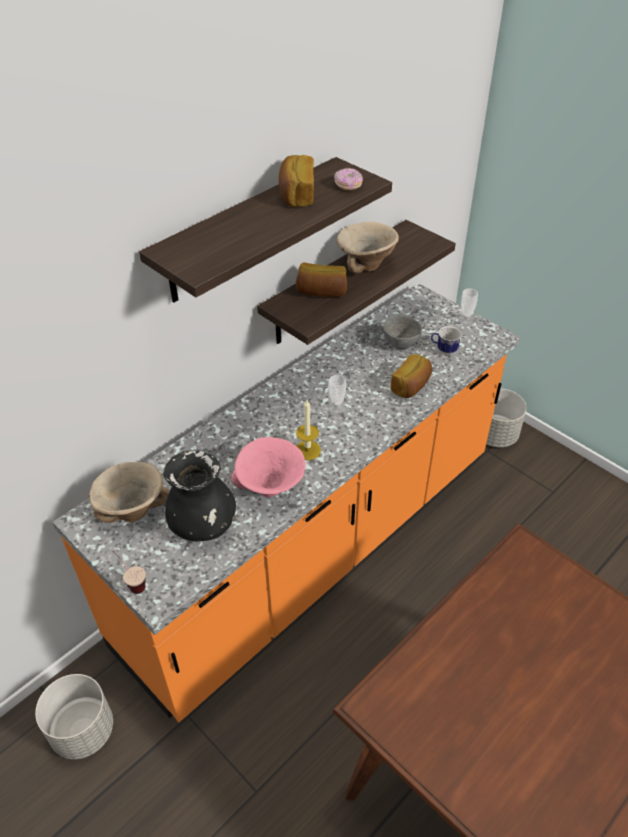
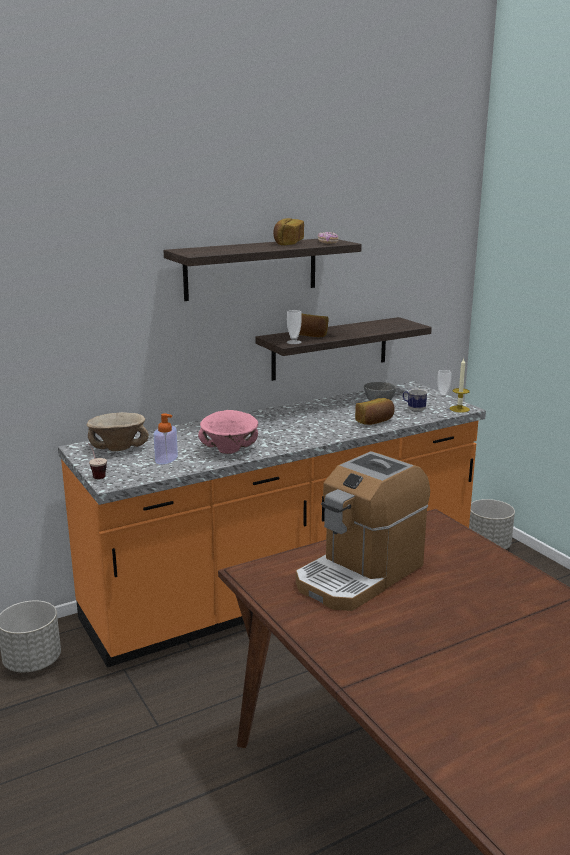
camera: 15 degrees right, 25 degrees down
(203, 525) = (166, 459): black vase -> soap dispenser
(307, 450) = (269, 438): candle -> candle (459, 409)
(336, 407) = (306, 424): cup -> cup (294, 342)
(365, 265) = (351, 329): beige bowl -> none
(491, 681) = (360, 575): none -> coffee machine

